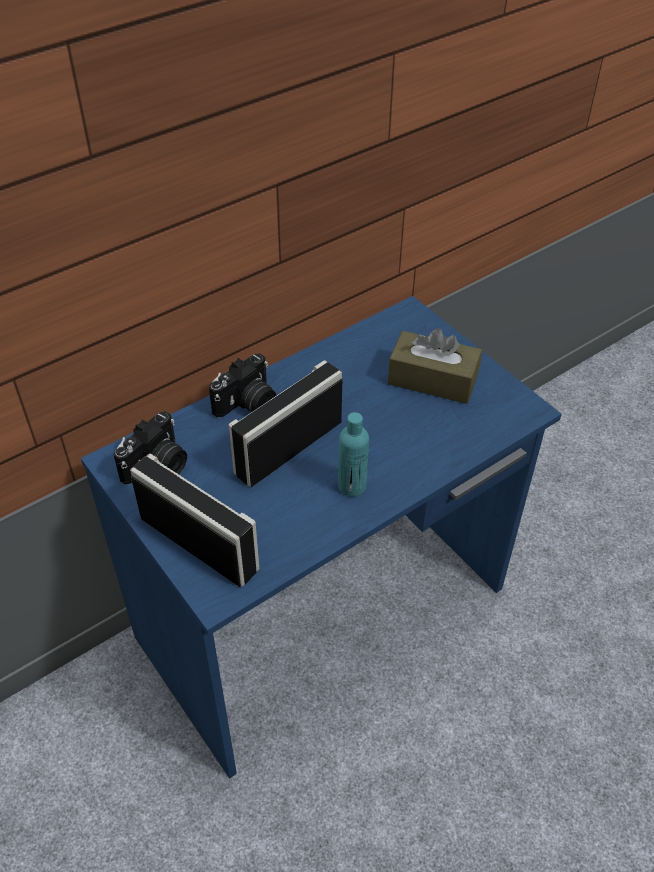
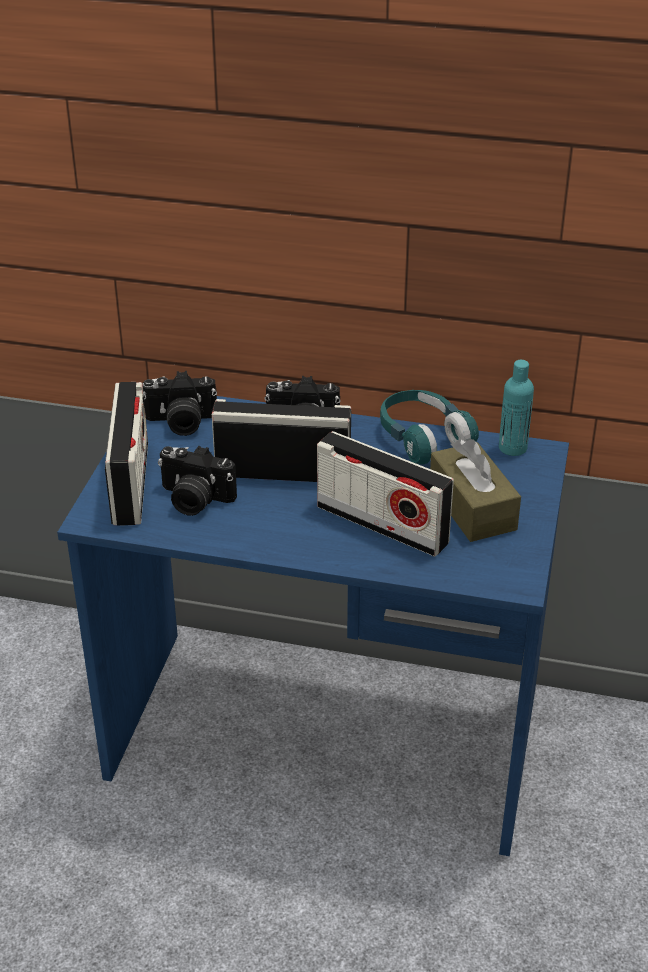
camera: 50 degrees right, 10 degrees down
(264, 517) = (194, 500): none -> camera
(333, 354) = (423, 438): none -> turquoise headphones
(352, 486) = (284, 526): turquoise bottle -> turquoise bottle (512, 448)
(404, 434) = (382, 524): none -> radio

